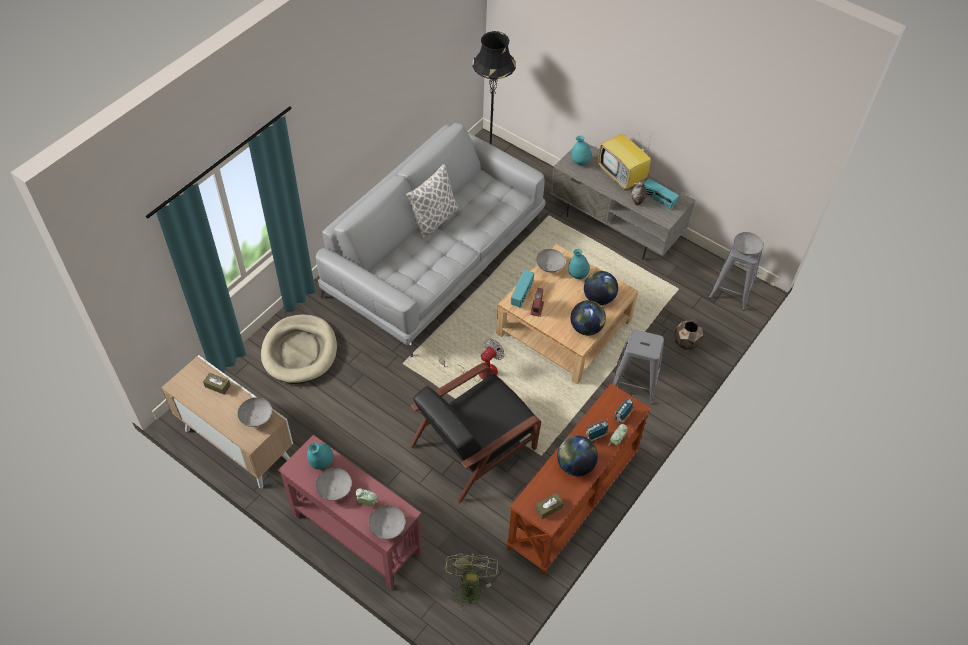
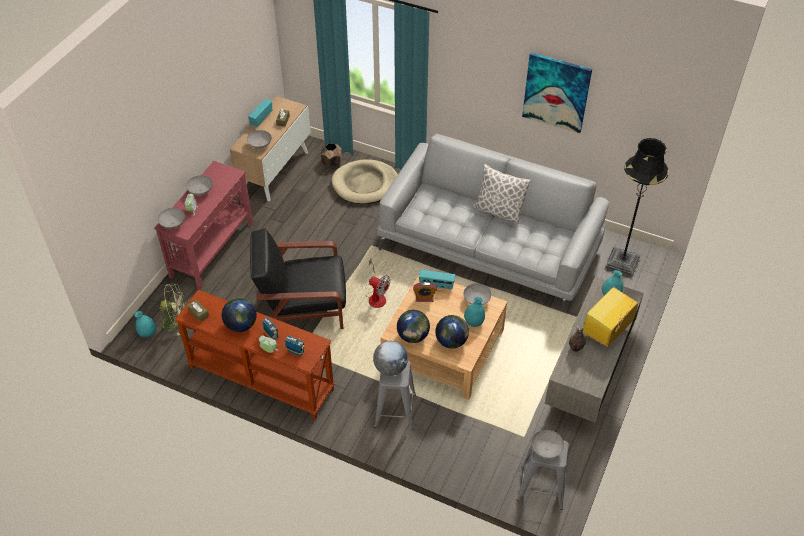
camera: 80 degrees right, 5 degrees down
(321, 462) = (222, 180): turquoise vase -> turquoise vase (148, 333)
(387, 82) = (556, 92): none -> picture
(475, 445) = (302, 305): black armchair -> black armchair turned 45 degrees counterclockwise
(639, 346) = (390, 368): none -> globe
(658, 200) = (586, 366): radio -> radio (261, 119)
(685, 342) = (456, 449): brown planter -> brown planter (331, 162)

